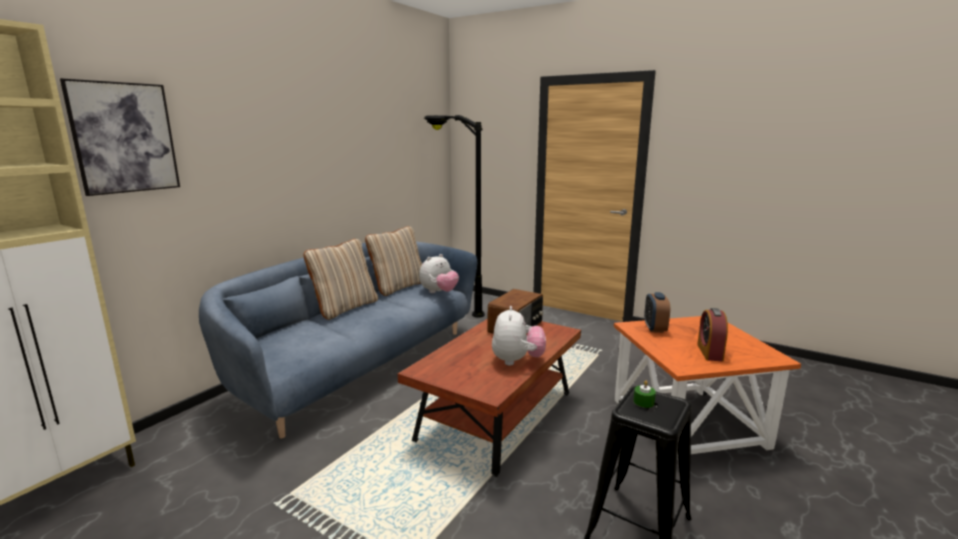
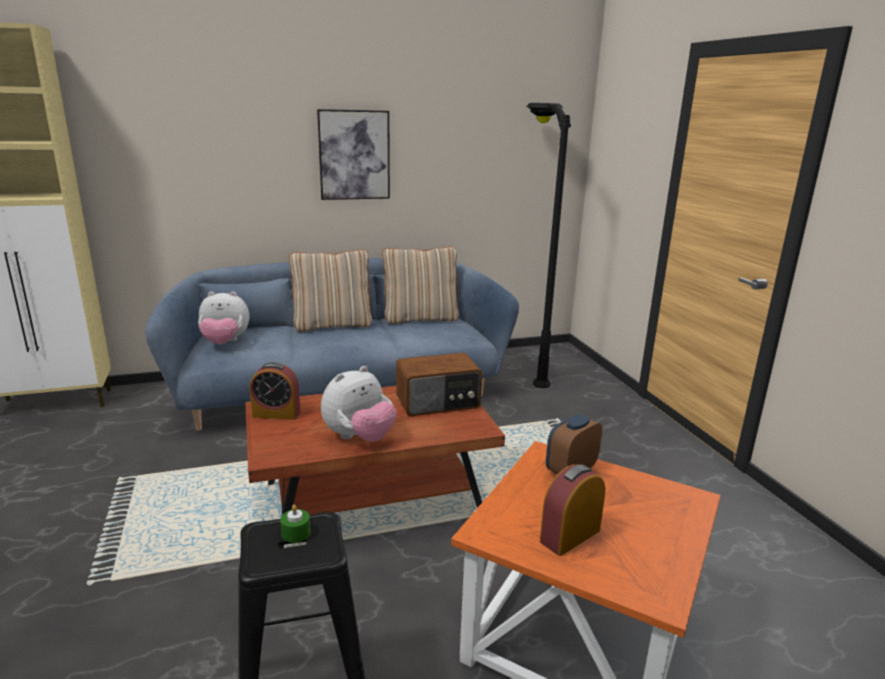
camera: 40 degrees right, 5 degrees up
(124, 138) = (137, 121): picture -> picture (354, 155)
(437, 370) = (276, 414): none -> alarm clock
(439, 292) = (453, 337): plush toy -> plush toy (225, 342)

